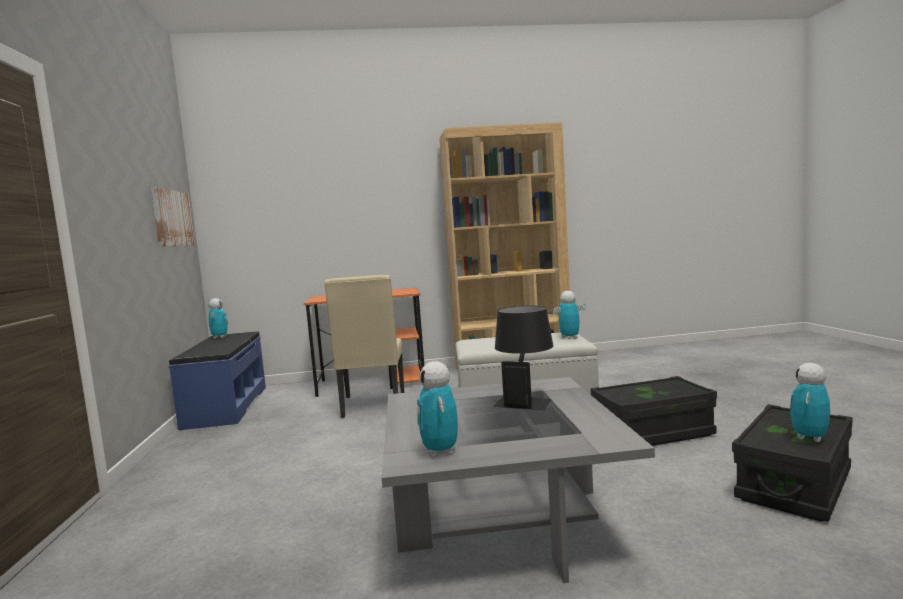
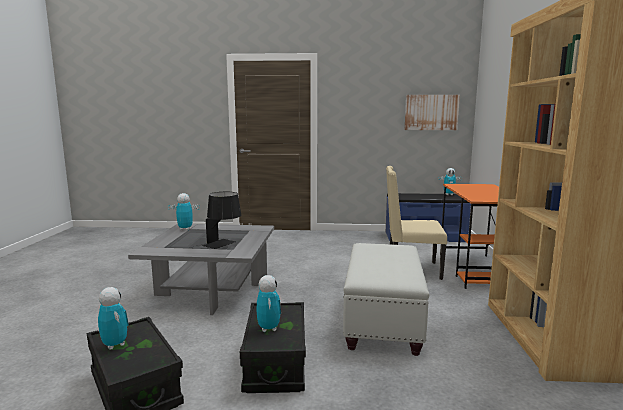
camera: 100 degrees right, 5 degrees up
(569, 338) = (383, 278): toy robot -> toy robot (268, 328)

